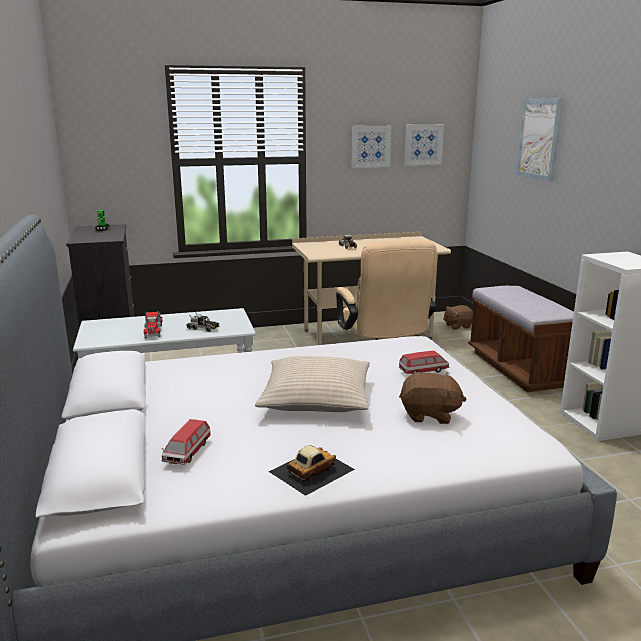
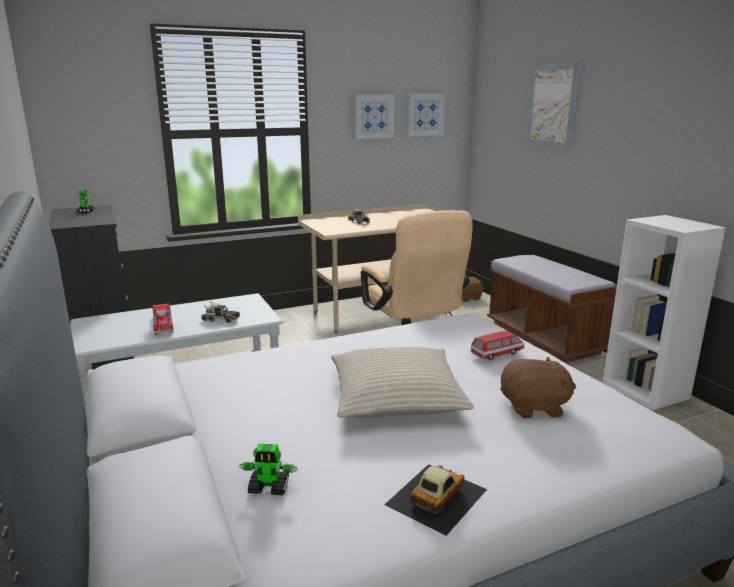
camera: 10 degrees left, 0 degrees up
(187, 452) = (269, 487): toy car -> toy robot

